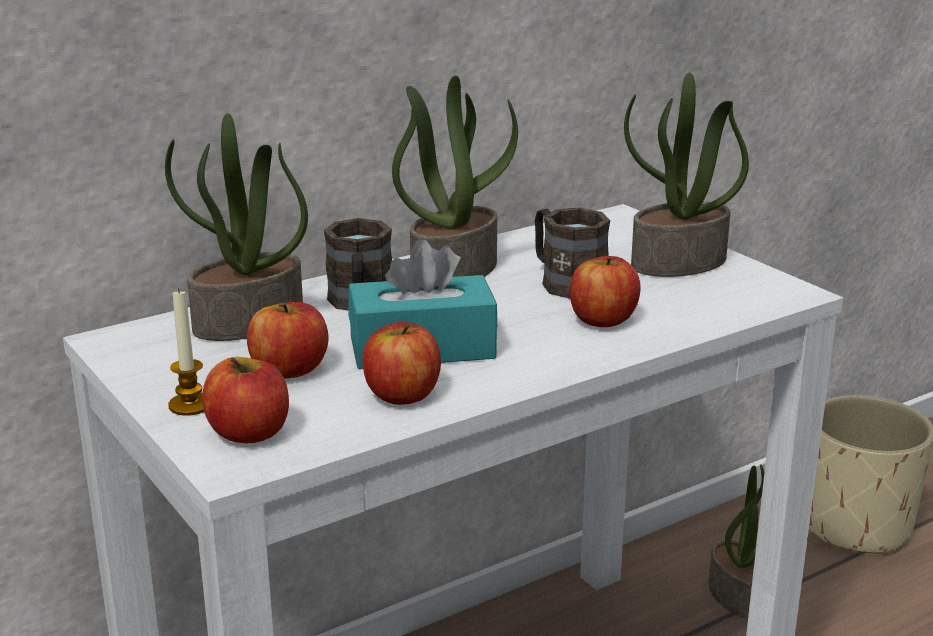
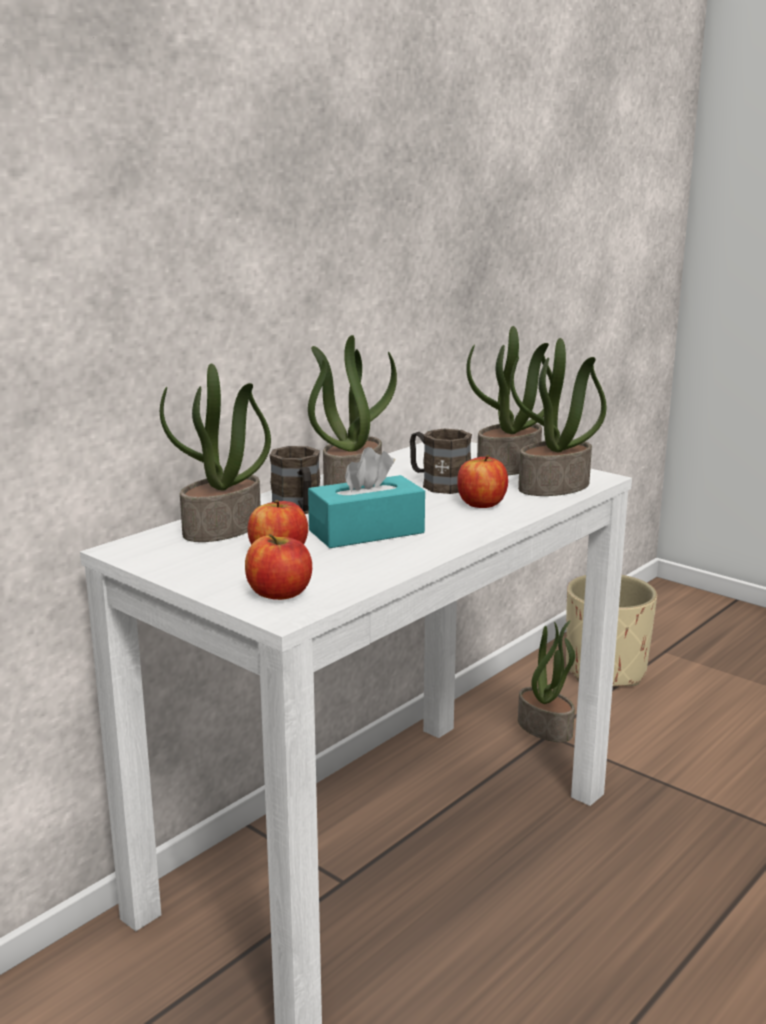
camera: 15 degrees left, 5 degrees down
(190, 405) = (220, 582): candle -> none
(402, 395) = (374, 560): apple -> none
(720, 303) = (554, 487): none -> potted plant

